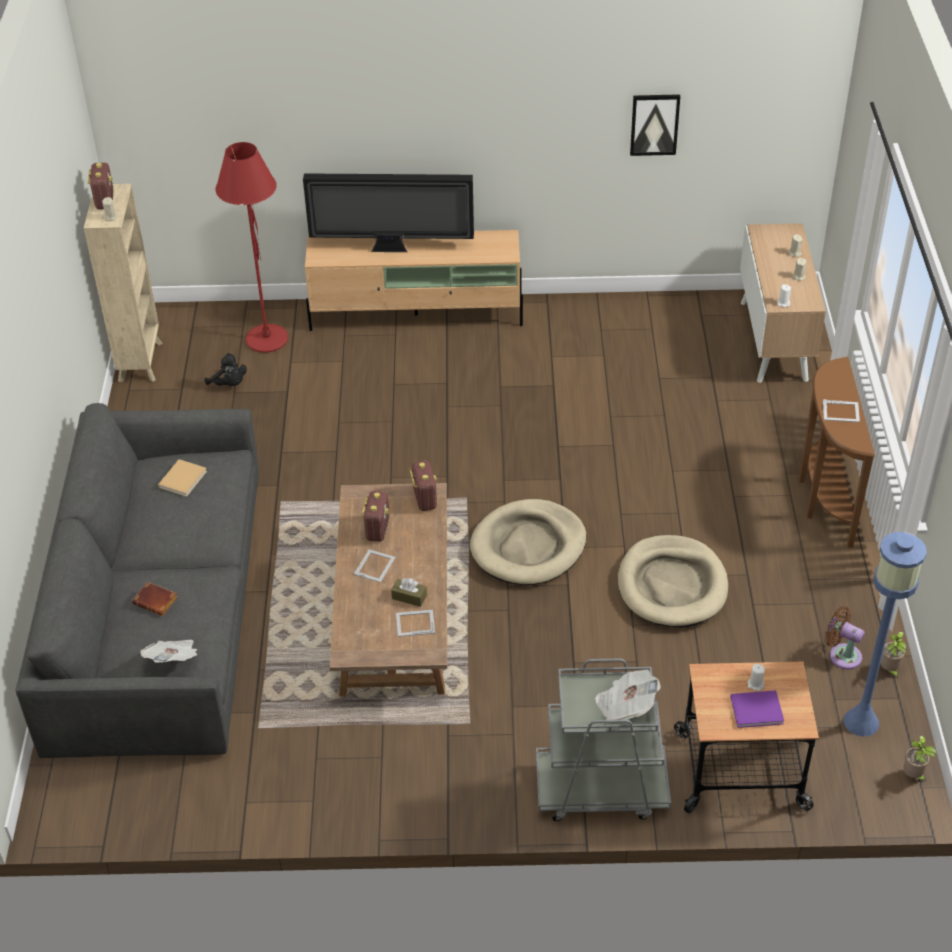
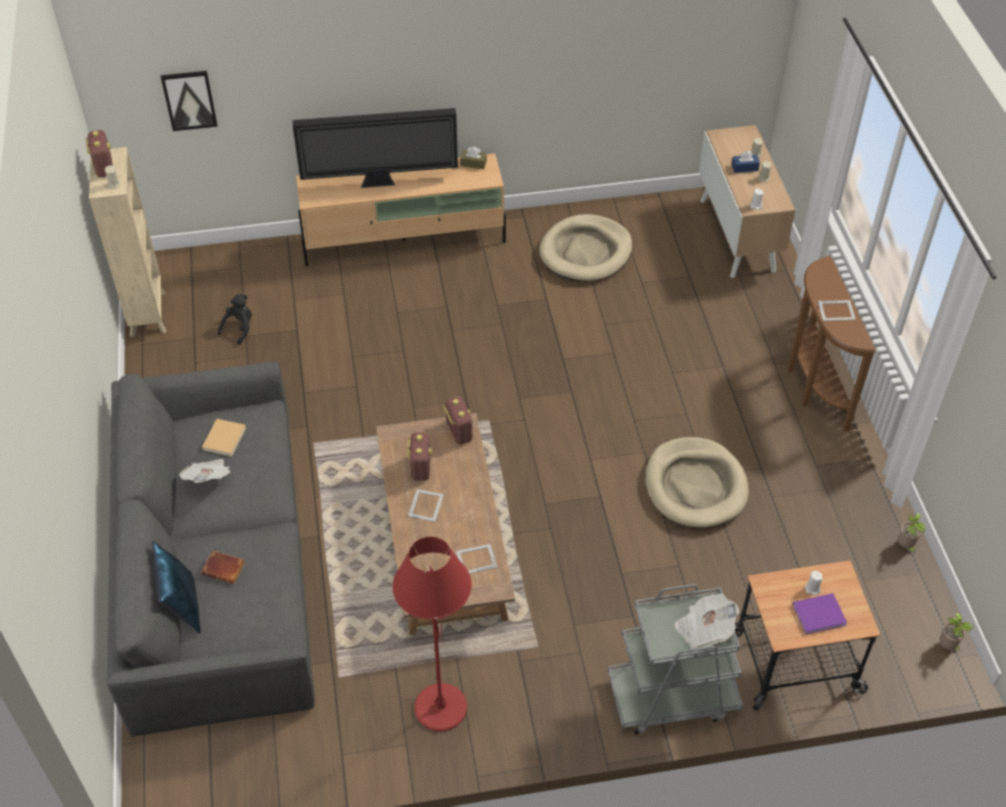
camera: 10 degrees left, 5 degrees up
(107, 630) = (182, 605): none -> blue pillow
(173, 660) = (254, 628): newspaper -> newspaper (208, 478)
(229, 384) = (239, 328): black plush toy -> black plush toy turned 90 degrees counterclockwise
(266, 339) = (266, 279): red floor lamp -> red floor lamp (440, 708)
(409, 597) = (465, 533): brown tissue box -> brown tissue box (473, 163)
(528, 546) = (556, 462): beige dog bed -> beige dog bed (586, 252)
(654, 124) = (621, 45): picture -> picture (189, 100)
(780, 264) = (744, 167): none -> blue tissue box
(842, 655) = (861, 536): brown fan -> none
(861, 722) = (891, 600): blue floor lamp -> none

